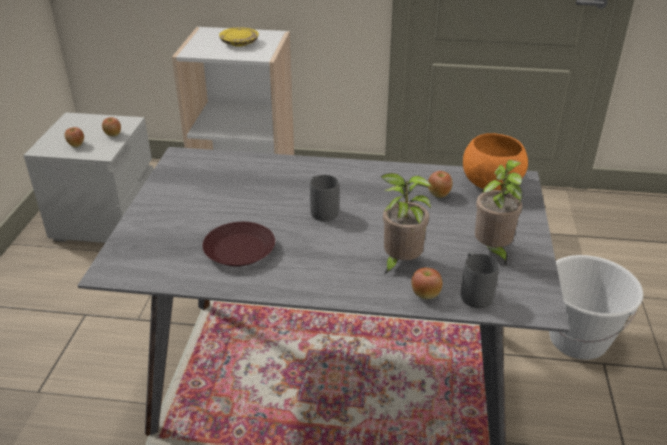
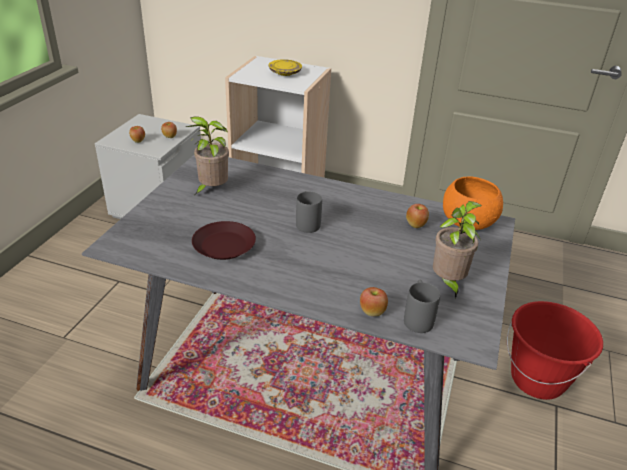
camera: 10 degrees right, 0 degrees up
(400, 263) = (359, 280): potted plant -> potted plant (211, 190)
(578, 340) = (537, 380): white bucket -> red bucket

